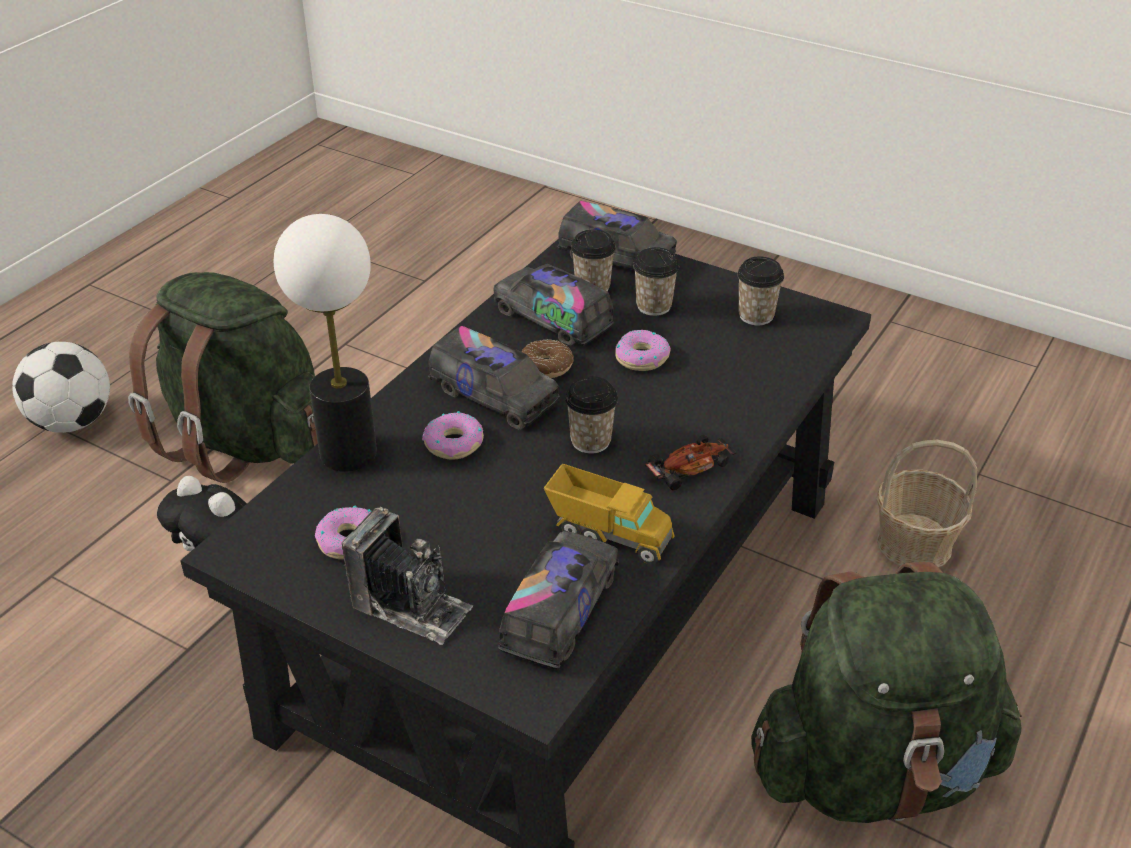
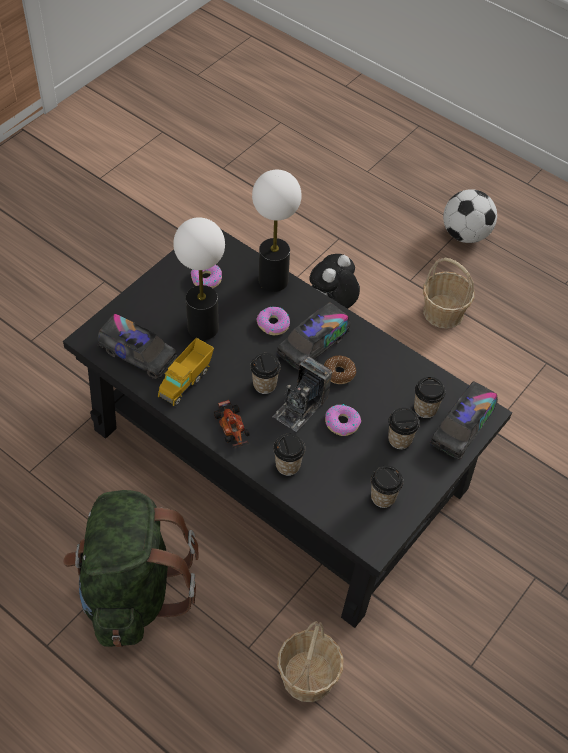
camera: 95 degrees right, 15 degrees up
(245, 441) = (443, 312): green backpack -> basket
(411, 606) = (157, 299): camera -> camera (301, 406)
(477, 529) = (203, 328): none -> table lamp
(552, 319) = (389, 382): toy truck -> none
(739, 403) = (288, 465): none -> cup

